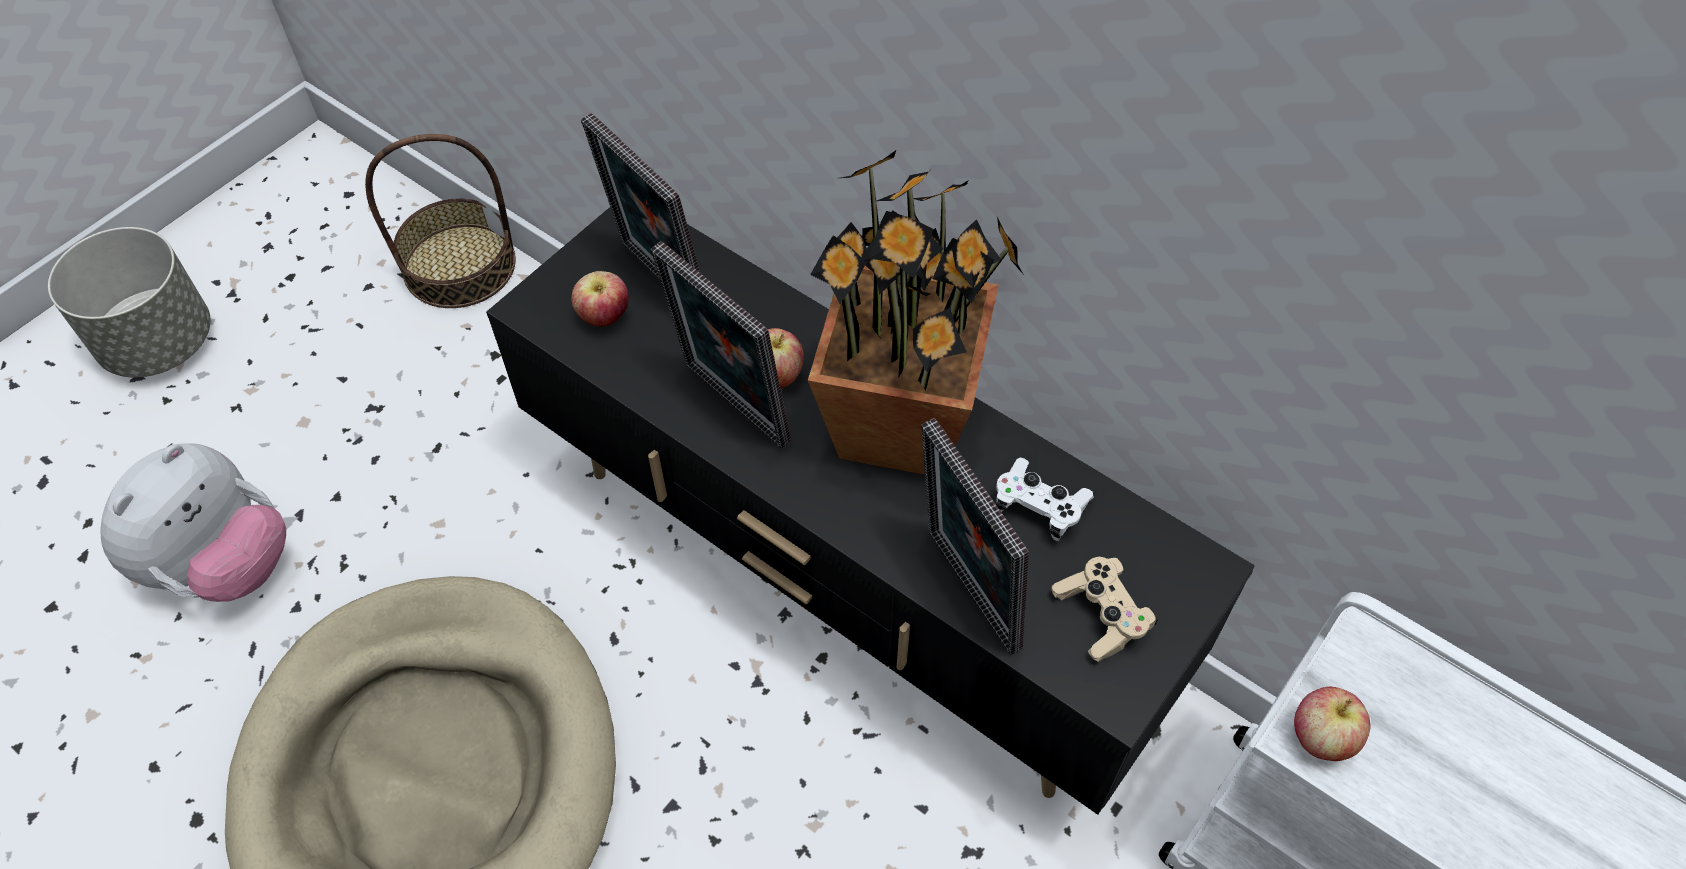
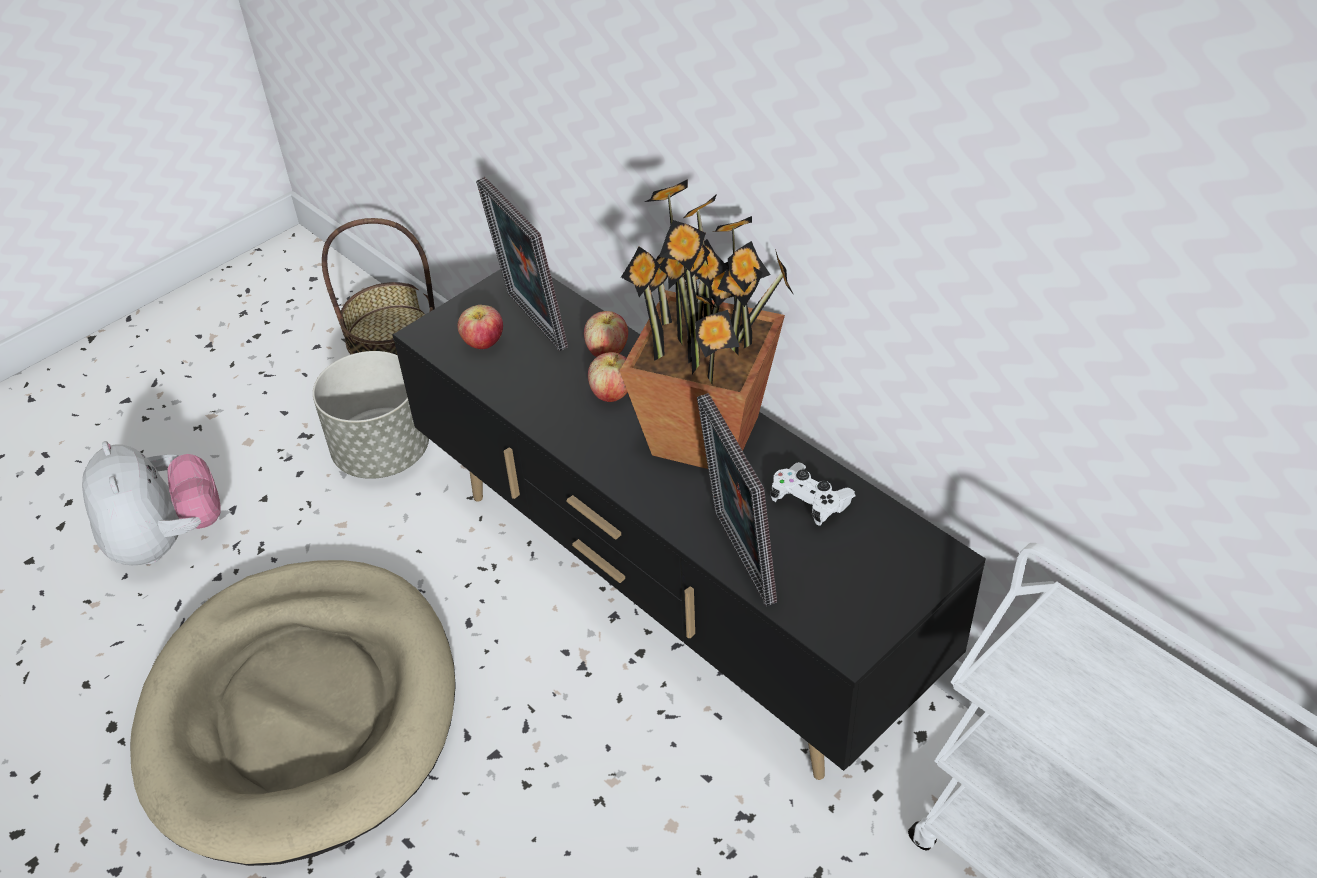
camera: 10 degrees right, 10 degrees down
(158, 343) = (146, 377): grey planter -> grey planter (382, 453)
(223, 564) = (167, 541): plush toy -> plush toy turned 60 degrees counterclockwise
(730, 408) = (571, 413): picture frame -> none
(1101, 616) = (847, 584): beige game controller -> none
(1321, 738) = (1012, 681): apple -> apple (607, 352)

